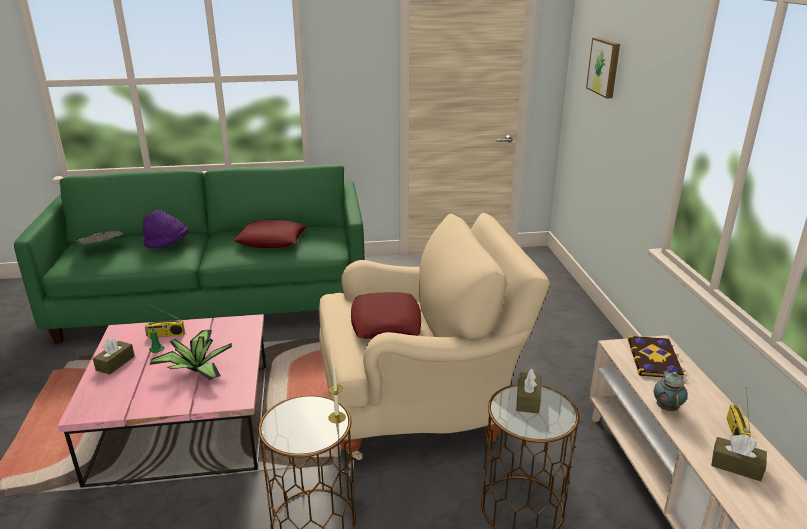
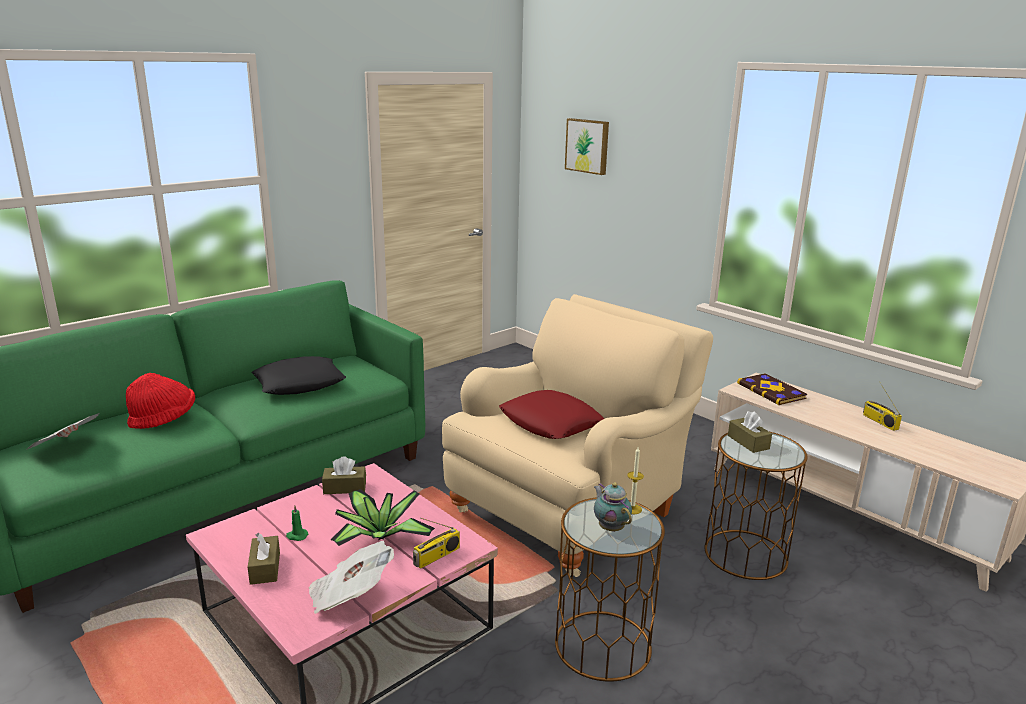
camera: 35 degrees left, 5 degrees down
(131, 401) = (350, 595): none -> newspaper
(165, 335) = (285, 519): radio -> radio (436, 557)
(167, 244) = (163, 419): purple hat -> red hat
(271, 240) = (299, 383): red pillow -> black pillow
(666, 407) = (823, 420): teapot -> teapot (610, 527)
(736, 466) = (907, 442): brown tissue box -> brown tissue box (345, 488)

